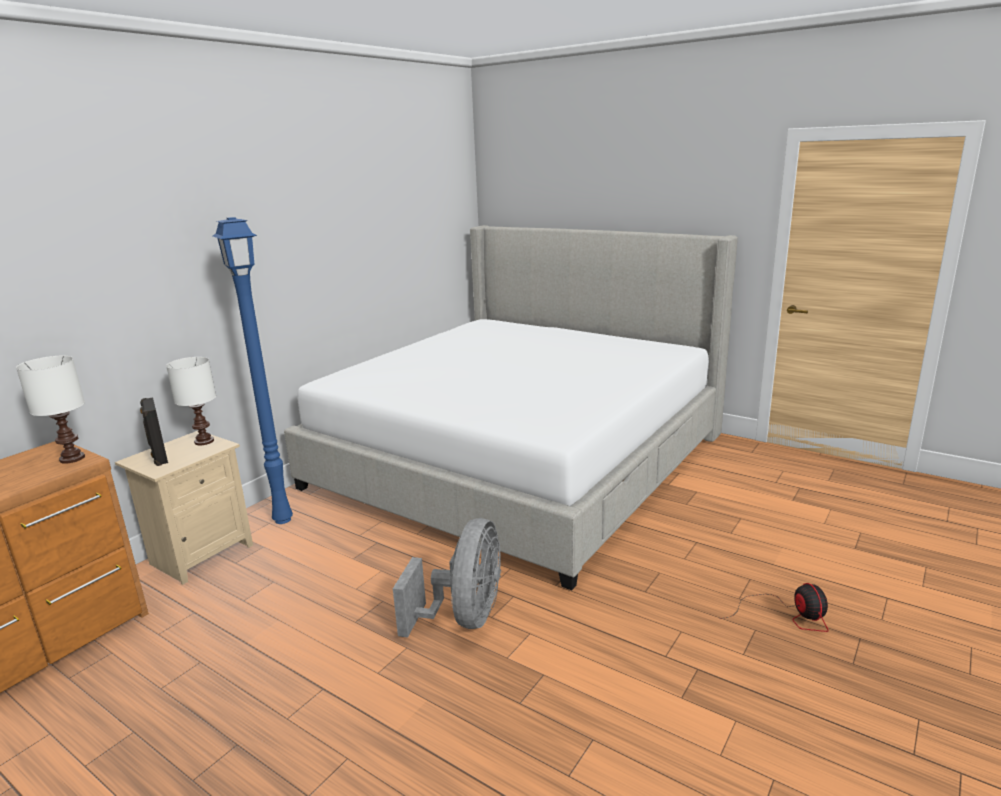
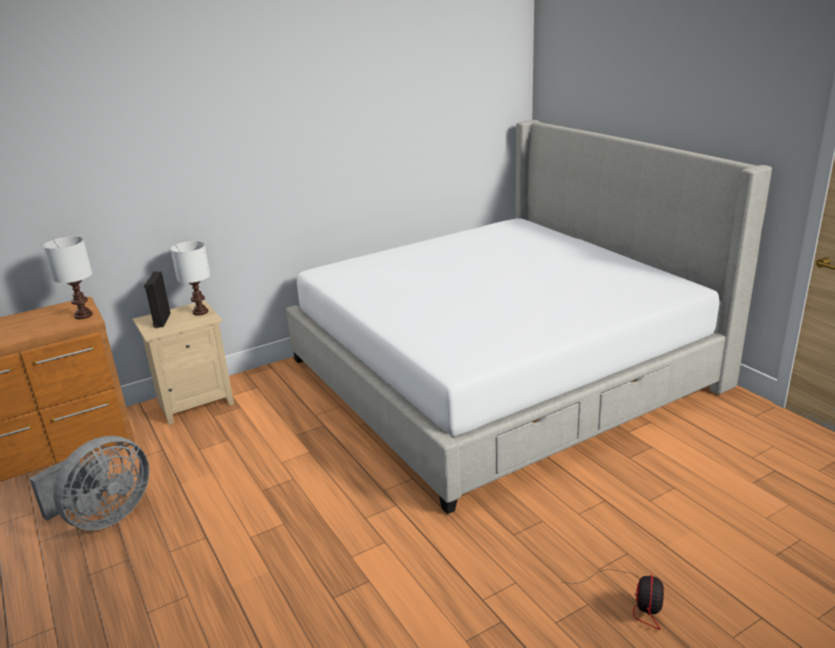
camera: 25 degrees right, 5 degrees up
(282, 521) = (267, 387): blue floor lamp -> none
(464, 617) = (344, 512): grey fan -> grey fan (104, 517)

